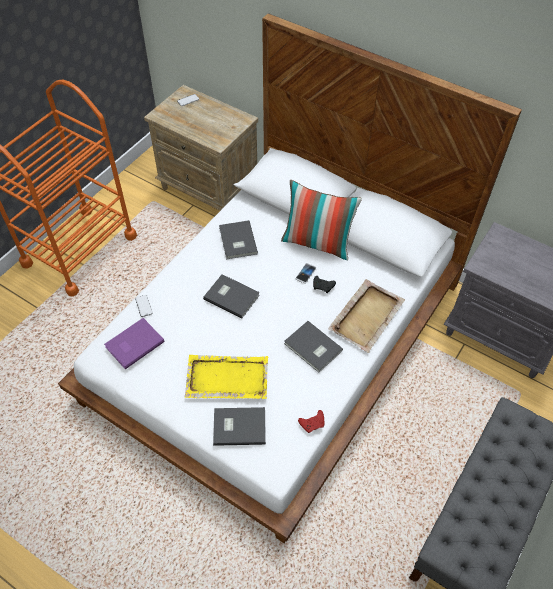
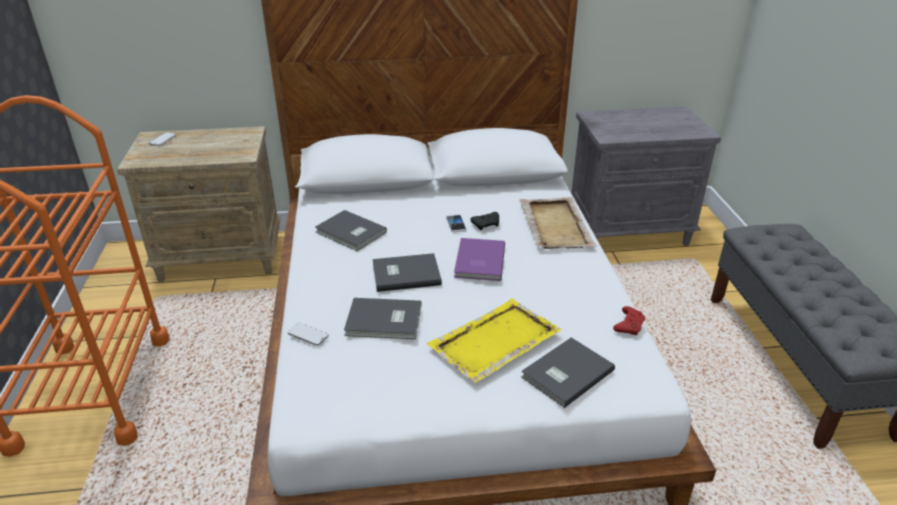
camera: 40 degrees left, 20 degrees down
(133, 344) = (341, 374): purple book -> purple book (478, 261)
(312, 348) = (543, 271): grey book -> grey book (384, 322)
(317, 243) = (436, 199): pillow -> none

